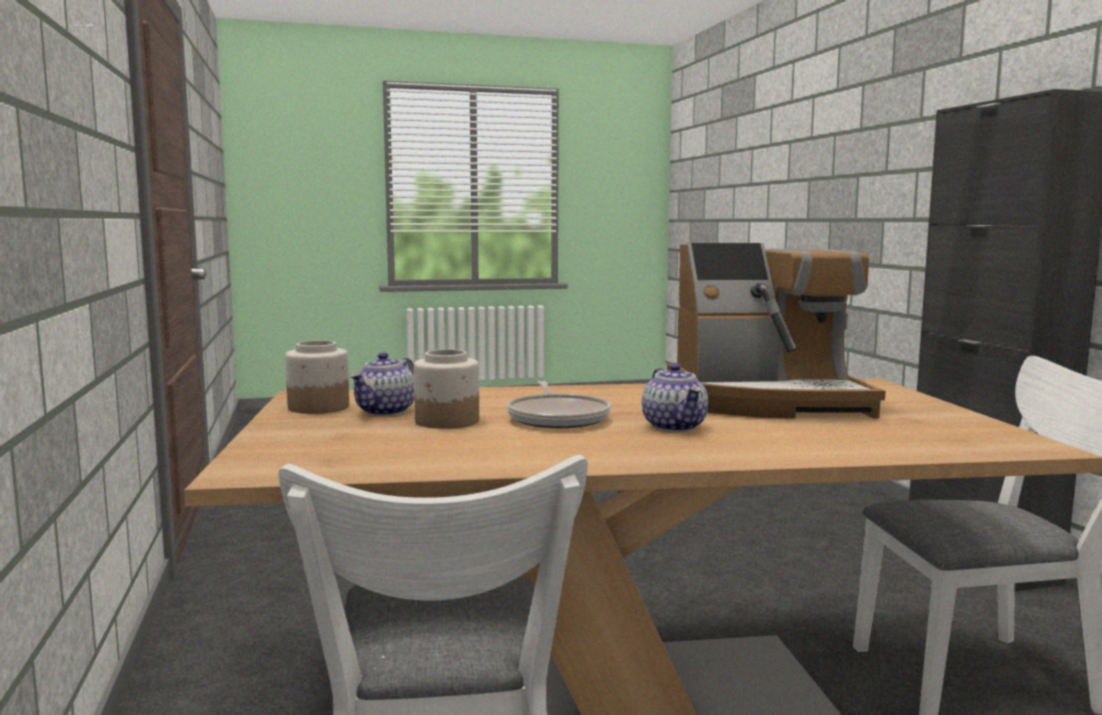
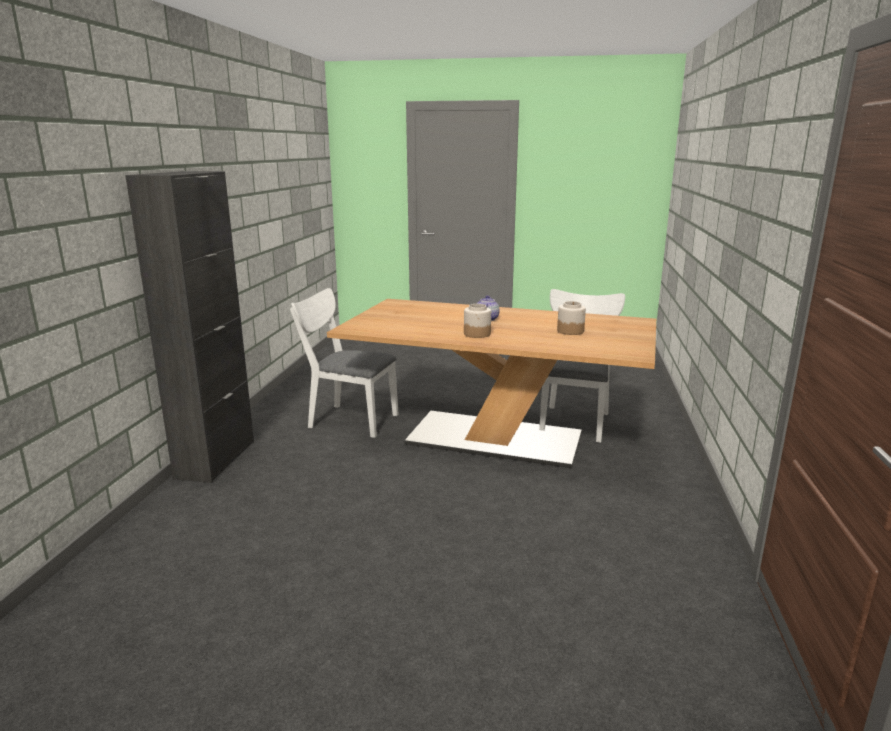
camera: 155 degrees left, 10 degrees up
(318, 407) = (627, 346): jar -> jar (477, 334)
(386, 411) = (595, 339): teapot -> none
(558, 418) = (524, 328): frying pan -> none
(767, 402) = (424, 325): coffee machine -> none

